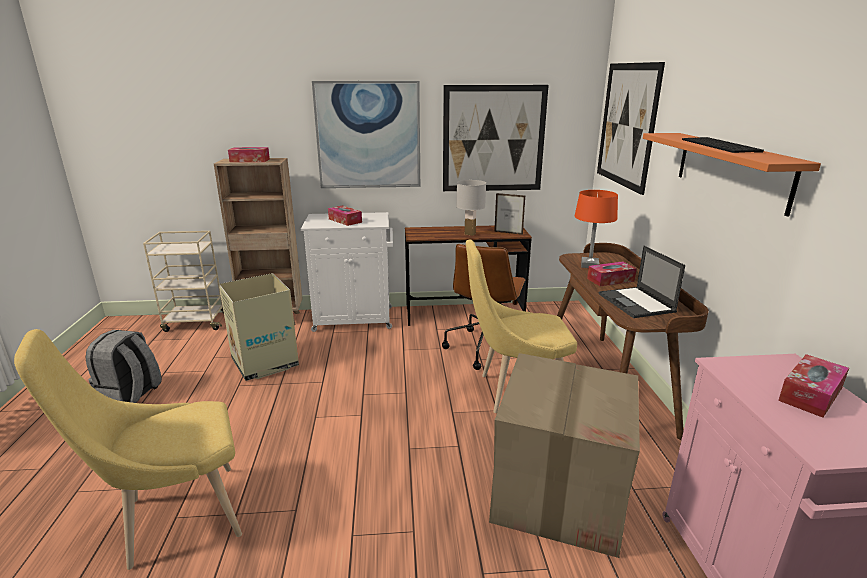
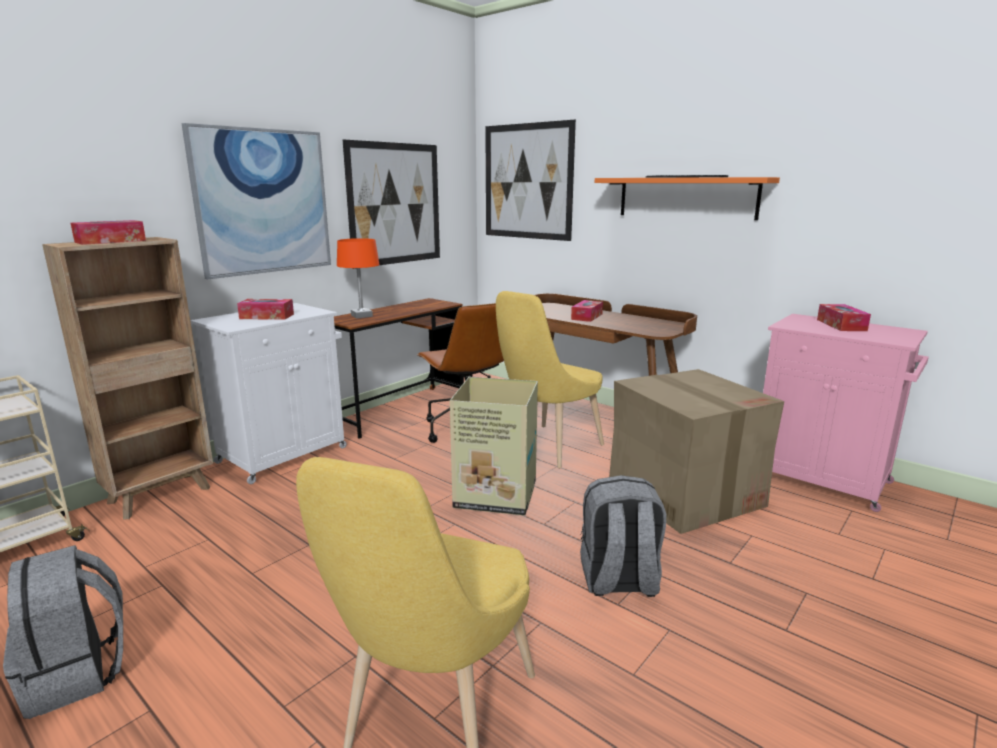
camera: 45 degrees left, 5 degrees down
(265, 363) = (244, 537): cardboard box -> cardboard box (497, 495)
(380, 521) = (618, 581): none -> grey backpack
(470, 234) = (403, 311): white table lamp -> none
(508, 233) = (436, 305): picture frame -> none
(589, 265) = (551, 312): orange table lamp -> orange table lamp (362, 316)
(636, 303) = (635, 324): laptop -> none

